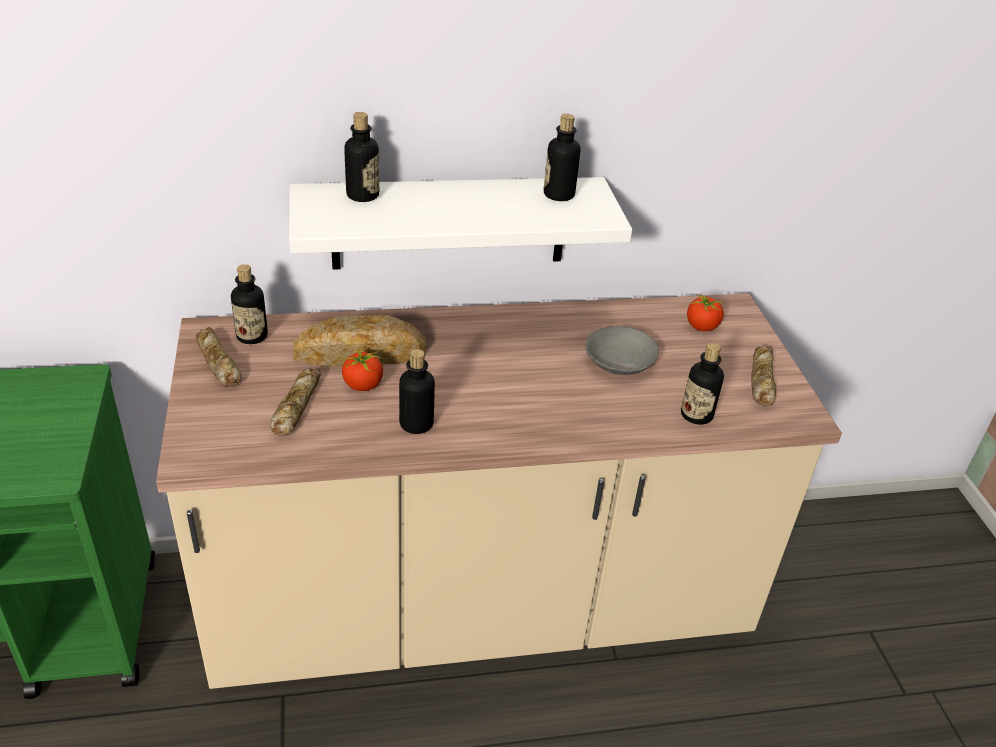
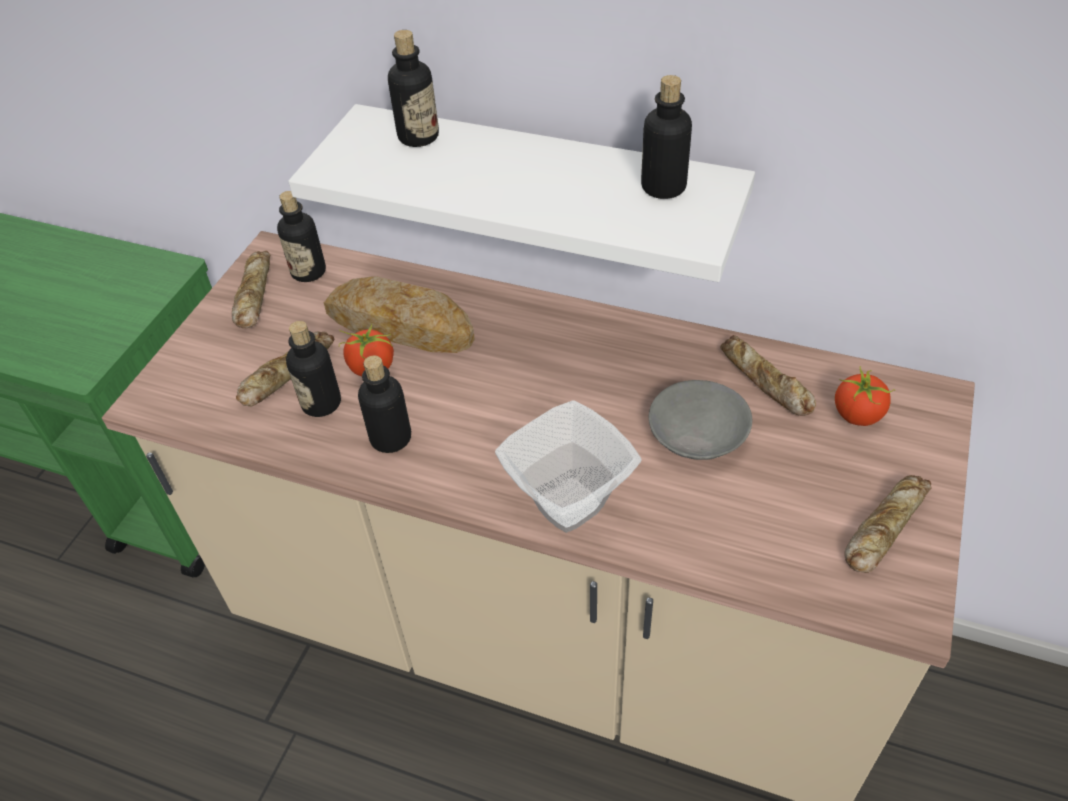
camera: 35 degrees right, 10 degrees up
(575, 425) = (572, 505): none -> bowl
(636, 323) = (765, 382): none -> bread
(696, 415) = (744, 549): bottle -> bottle (321, 403)

